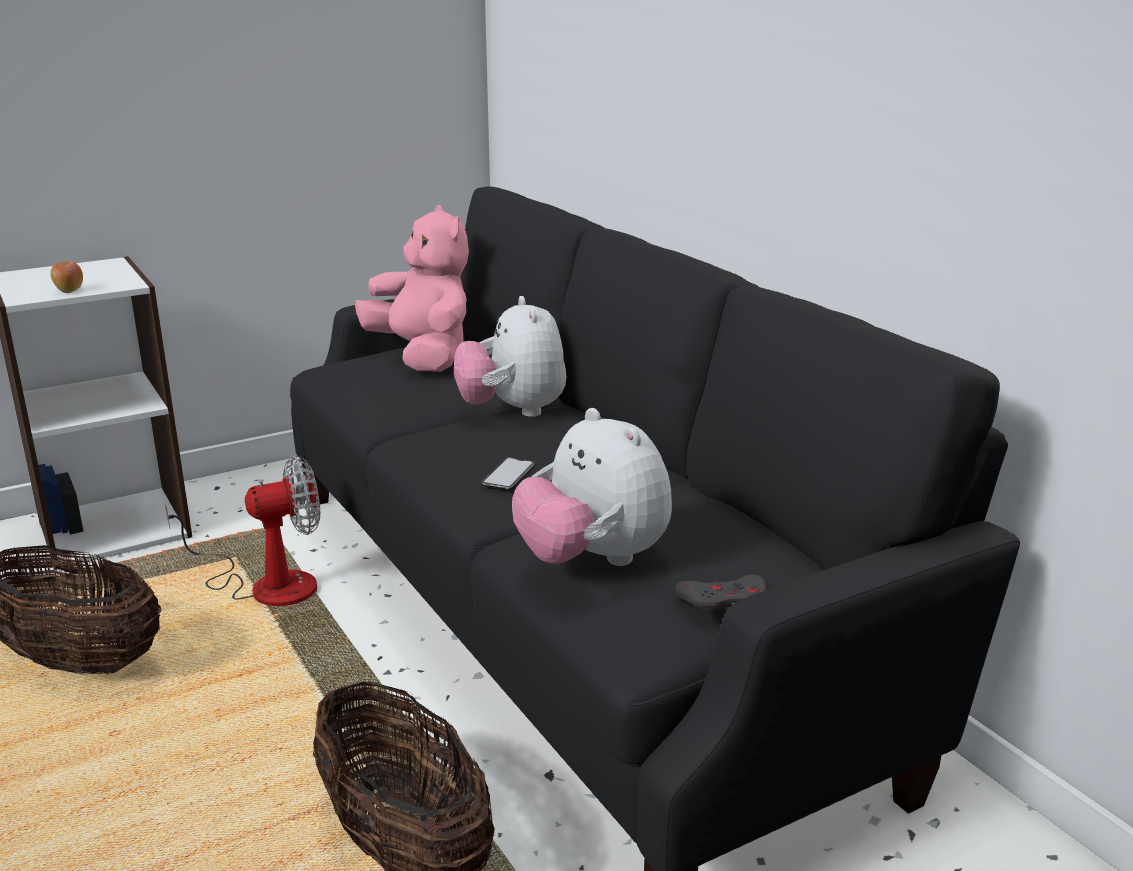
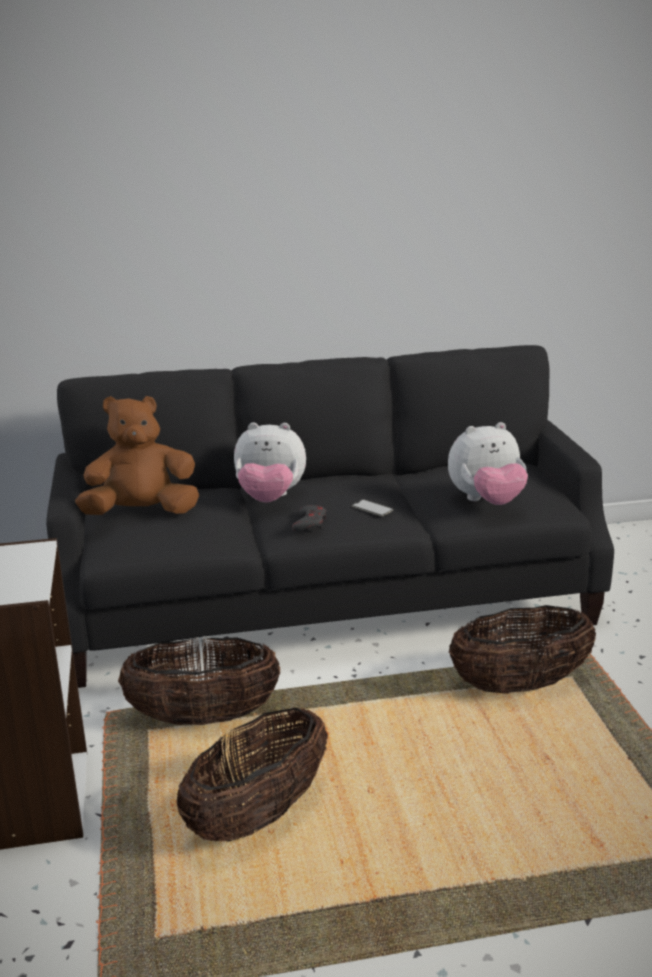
camera: 70 degrees left, 0 degrees up
(69, 291) = (30, 573): apple -> none
(266, 585) = (203, 717): fan -> basket
(423, 356) = (141, 513): pink plush toy -> brown plush toy
(724, 602) = (539, 482): grey game controller -> grey game controller (309, 522)

